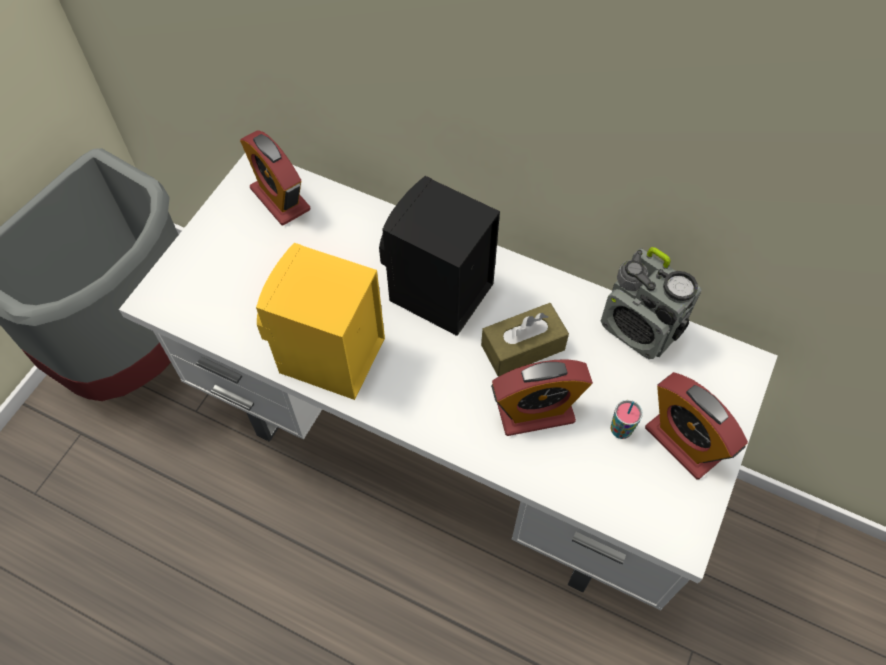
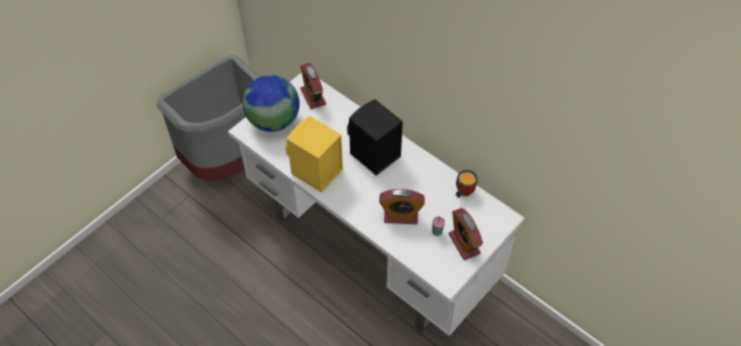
camera: 15 degrees right, 5 degrees down
(212, 266) = (273, 121): none -> globe
(523, 347) = (405, 187): brown tissue box -> none
(639, 330) = (462, 192): radio -> mug

